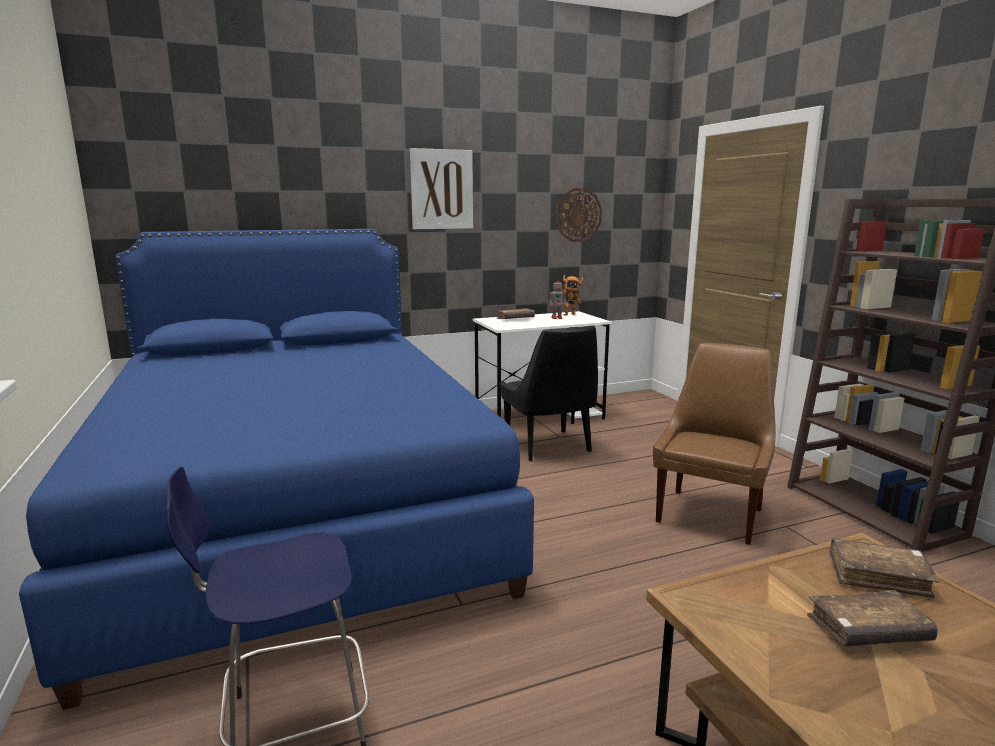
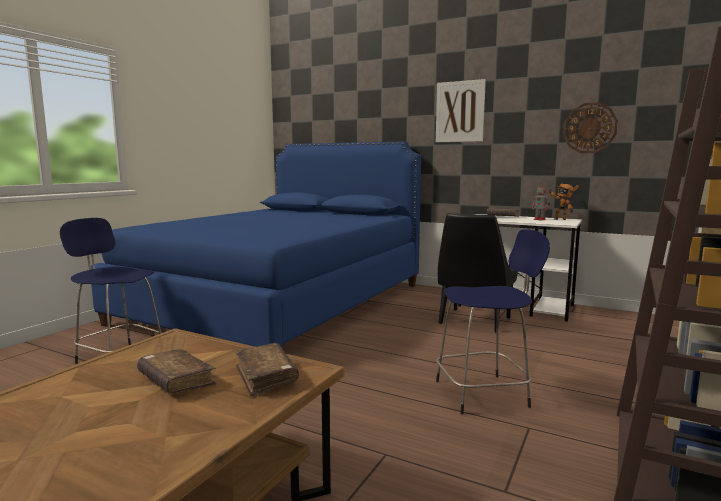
camera: 50 degrees right, 5 degrees down
(710, 514) = (484, 393): brown chair -> blue stool

